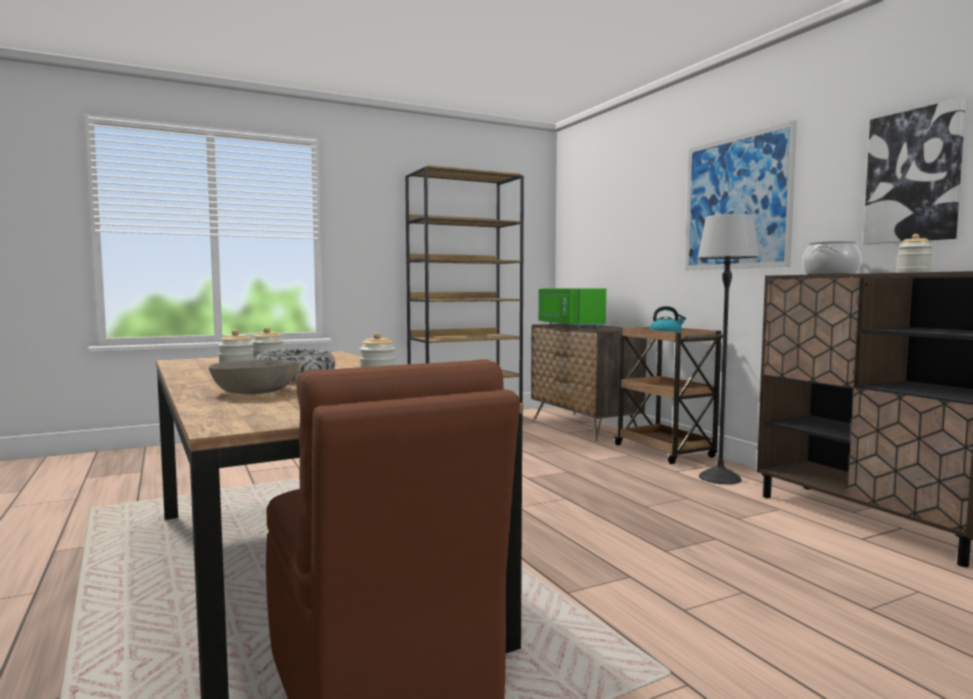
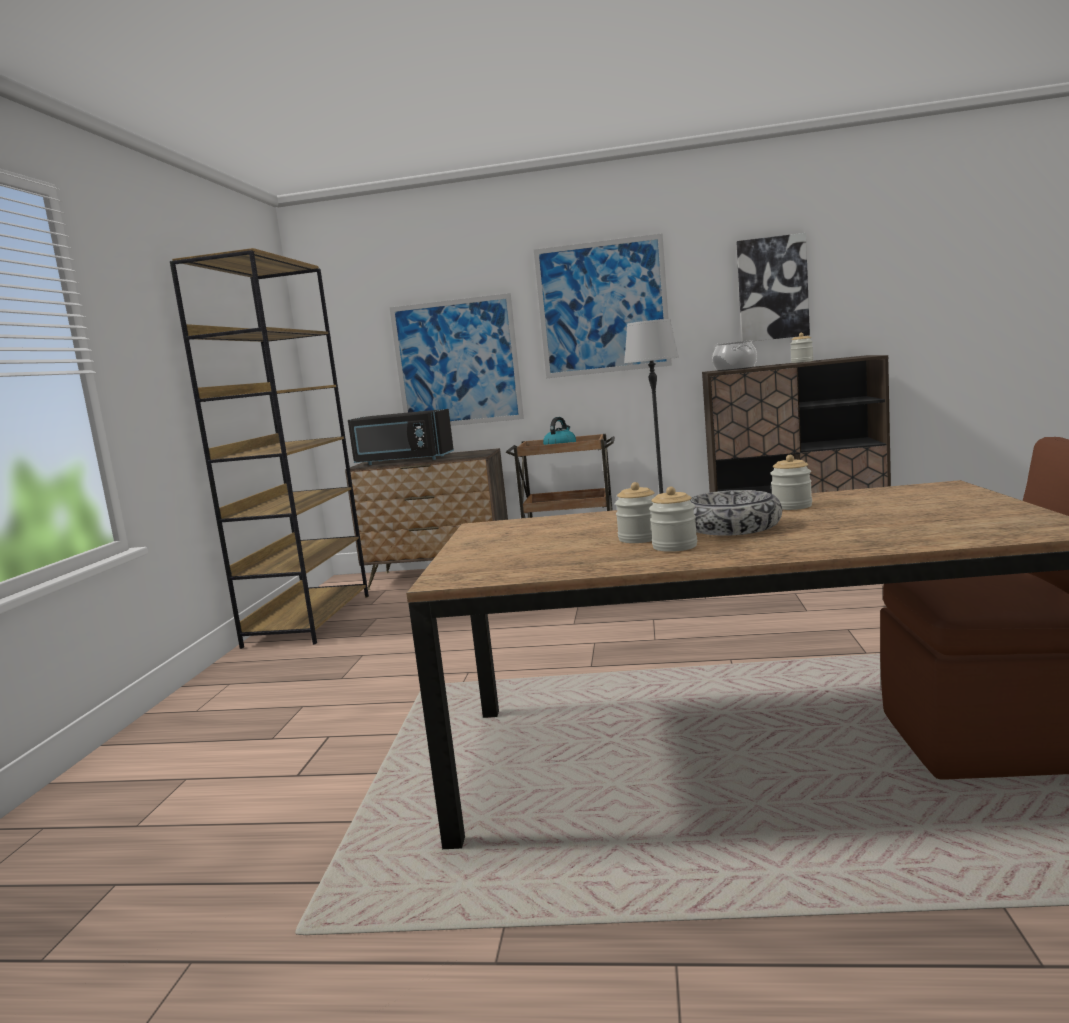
camera: 55 degrees left, 5 degrees up
(255, 391) = (842, 533): grey bowl -> none
(569, 326) = (402, 461): green microwave -> black microwave
(631, 251) = (457, 363): none -> picture

